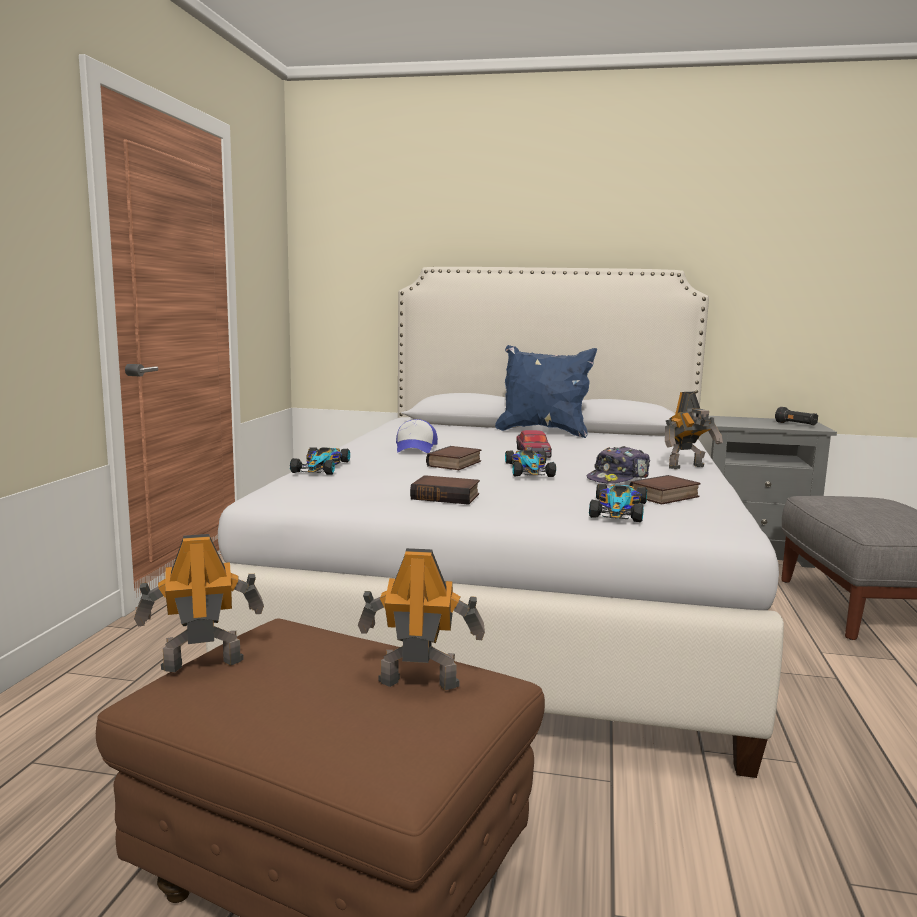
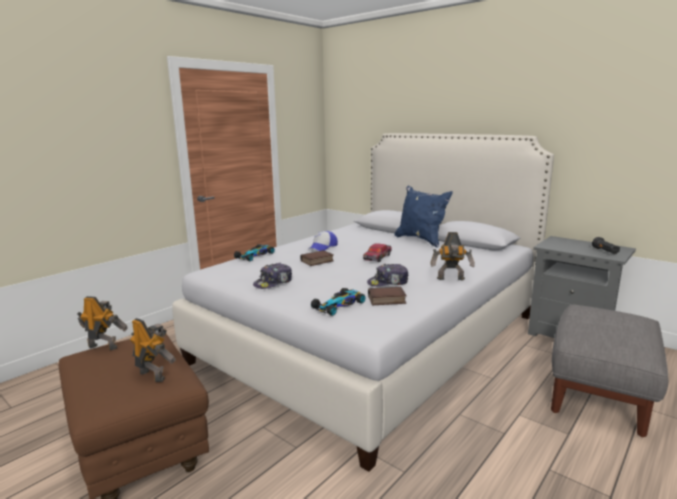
camera: 30 degrees right, 5 degrees up
(447, 496) = (273, 283): book -> cap
(529, 469) = (350, 269): toy car -> none

